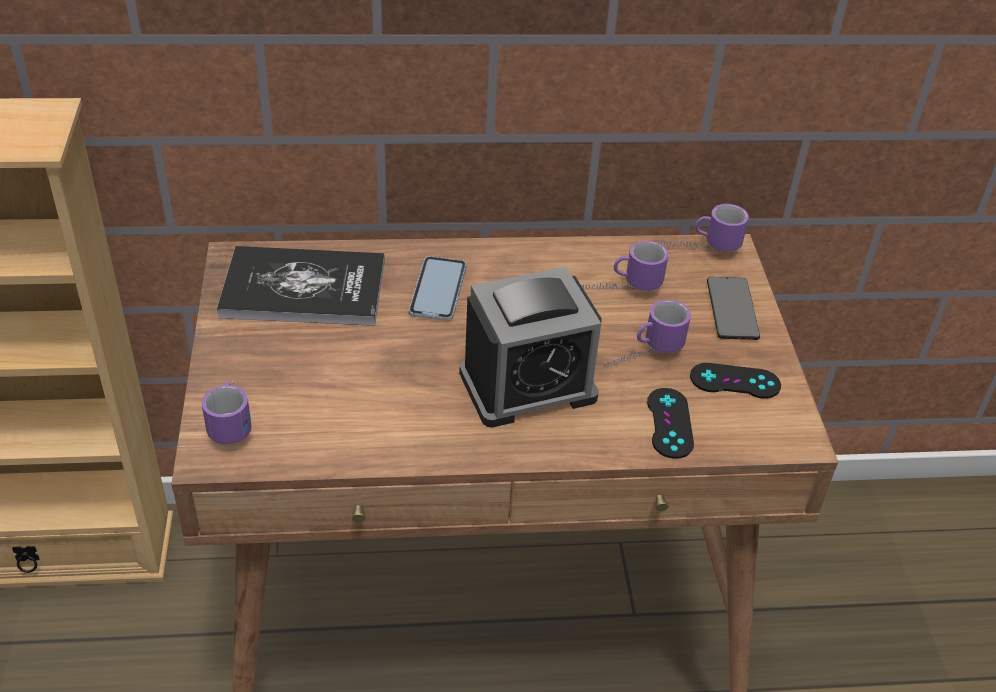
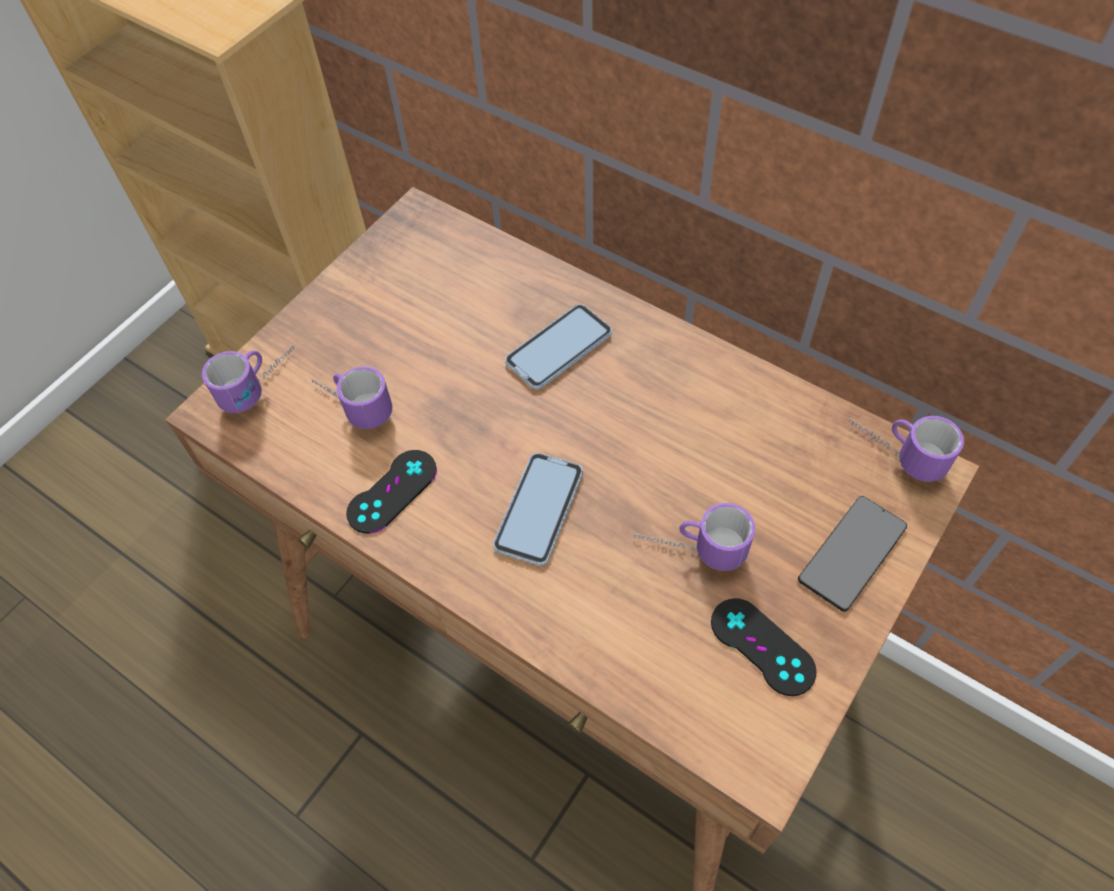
camera: 45 degrees right, 15 degrees up
(303, 289) = (442, 280): book -> none
(528, 385) = (539, 509): alarm clock -> phone
(620, 288) = (747, 451): mug -> mug (351, 405)
(669, 423) = (637, 649): black game controller -> black game controller (392, 491)

